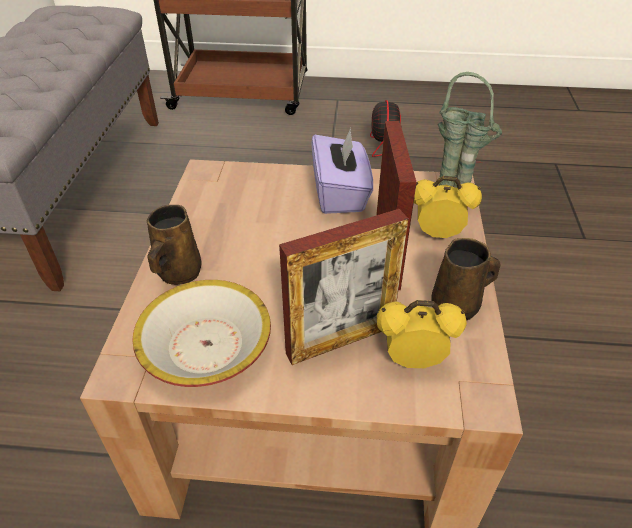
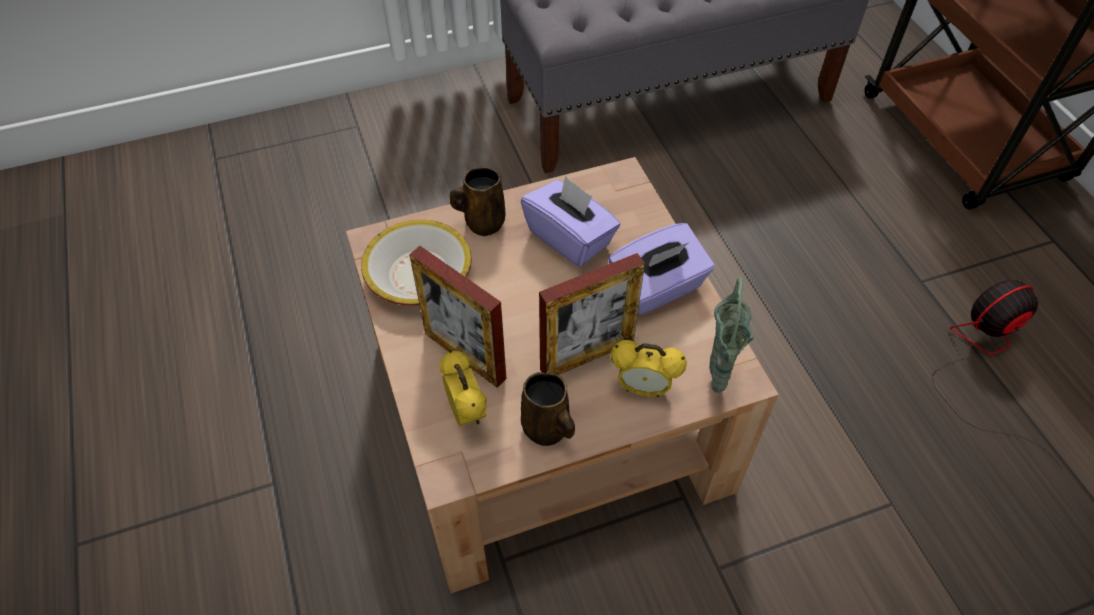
camera: 65 degrees right, 10 degrees up
(248, 223) = (570, 238): none -> purple tissue box
(438, 235) = (643, 388): alarm clock -> alarm clock turned 120 degrees clockwise

